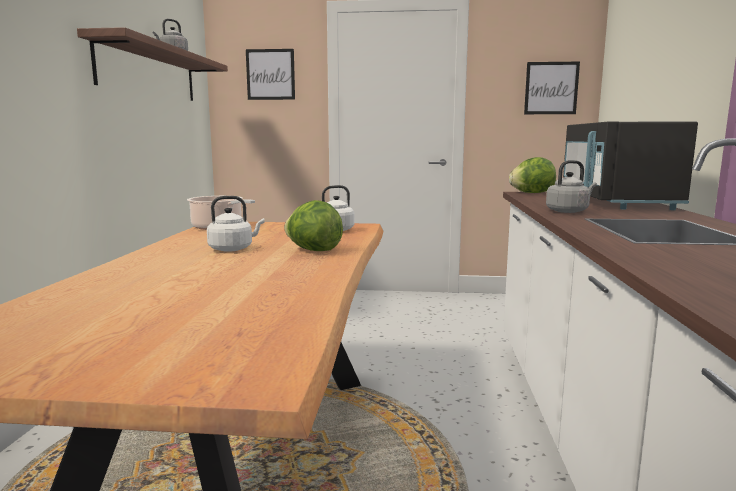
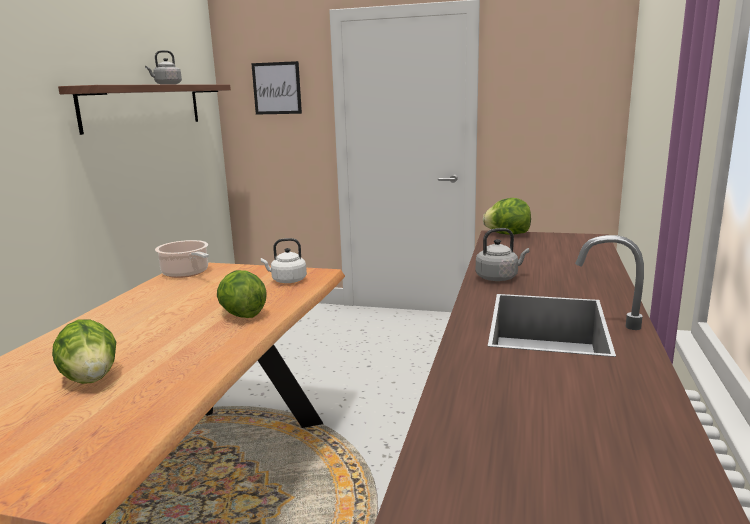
camera: 10 degrees right, 5 degrees up
(188, 295) = (91, 378): none -> lettuce
(233, 249) = (174, 310): white kettle -> none
(551, 88) = (572, 97): picture -> none
(616, 201) = (575, 256): black microwave -> none

